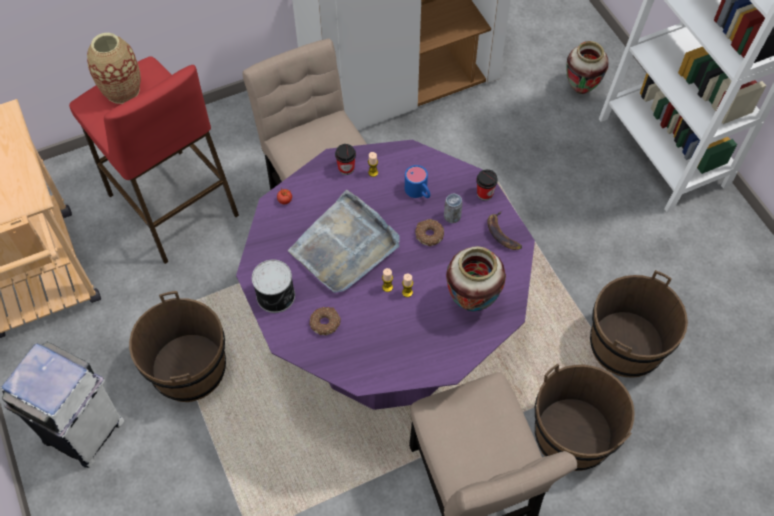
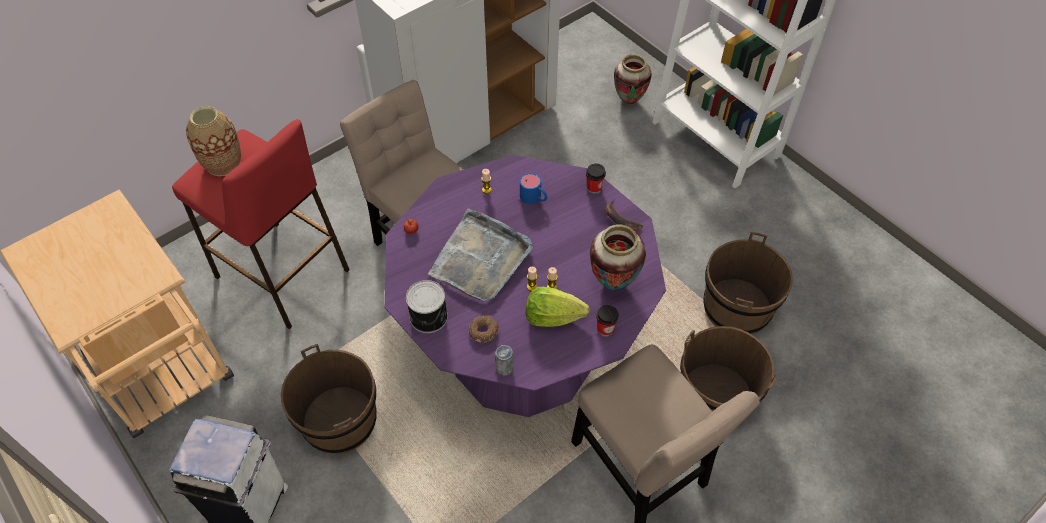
camera: 15 degrees left, 5 degrees down
(346, 168) = (460, 191): cup -> cup (605, 329)
(399, 324) = (553, 317): none -> lettuce
(429, 234) = (555, 233): donut -> none
(452, 216) = (571, 213): can -> can (504, 368)

